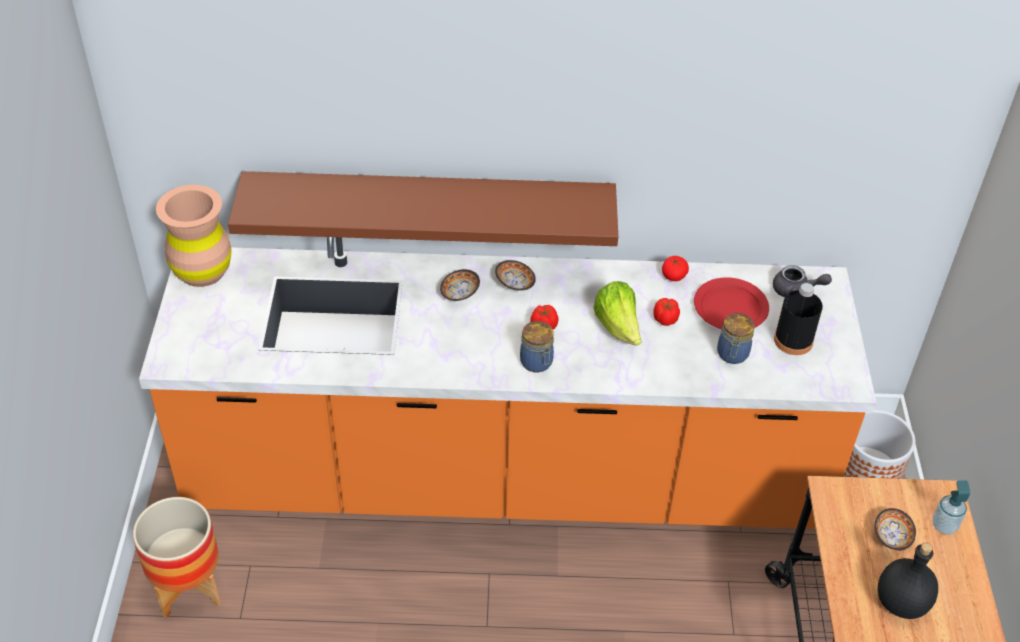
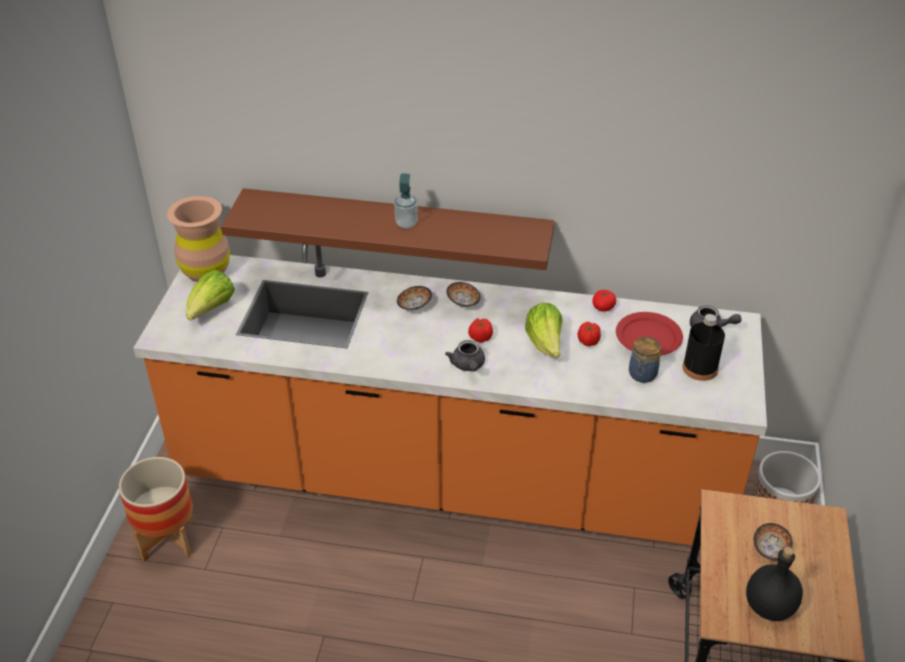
camera: 10 degrees right, 5 degrees down
(221, 321) = (211, 309): none -> lettuce
(537, 363) = (468, 366): jar -> grey teapot
(944, 525) = (822, 545): soap dispenser -> soap dispenser (406, 224)

